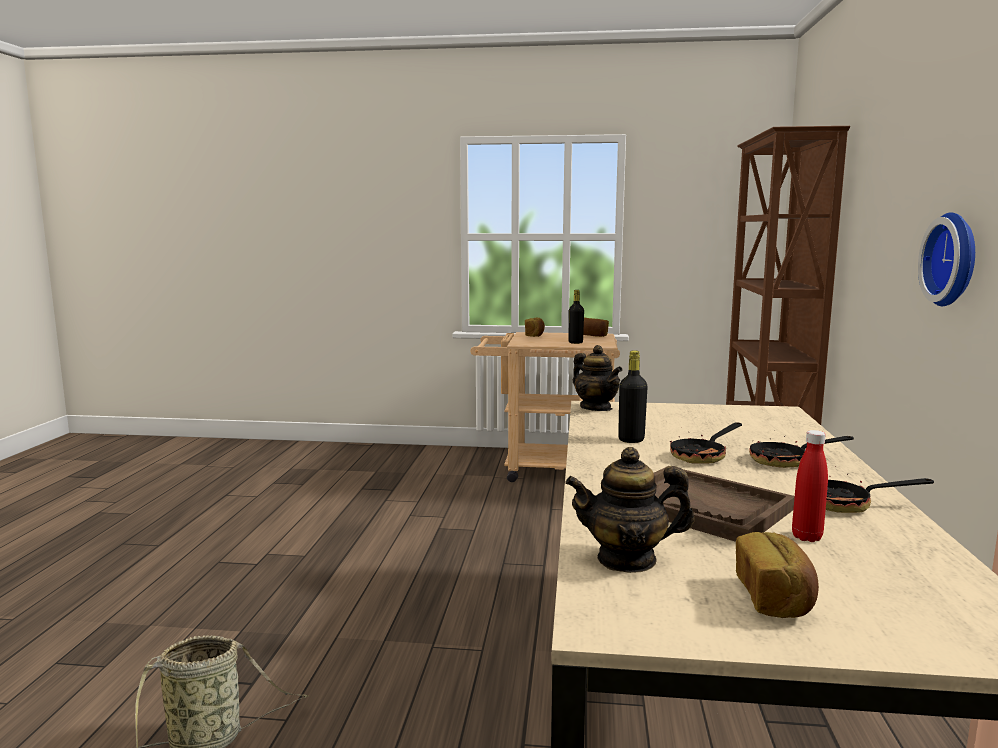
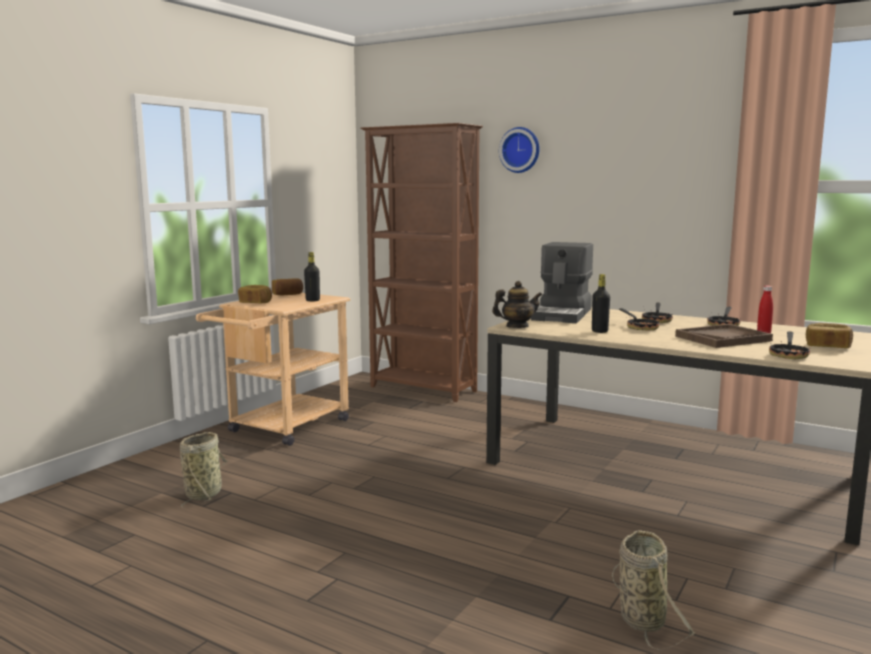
camera: 65 degrees left, 0 degrees up
(384, 483) = (205, 493): none -> basket
(627, 559) = (789, 355): teapot -> frying pan
(721, 417) = (563, 314): none -> coffee machine
(955, 259) = (631, 209): wall clock -> wall clock (520, 150)

